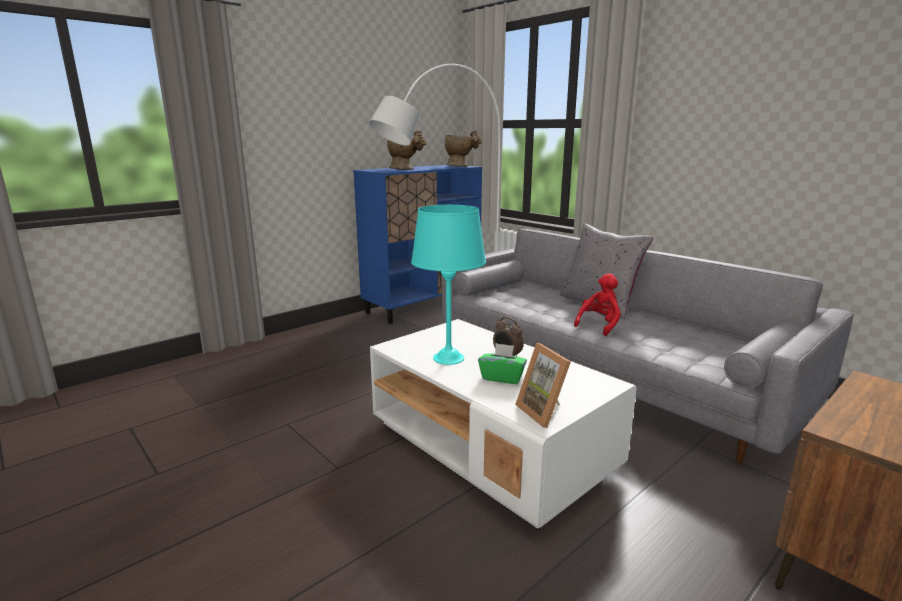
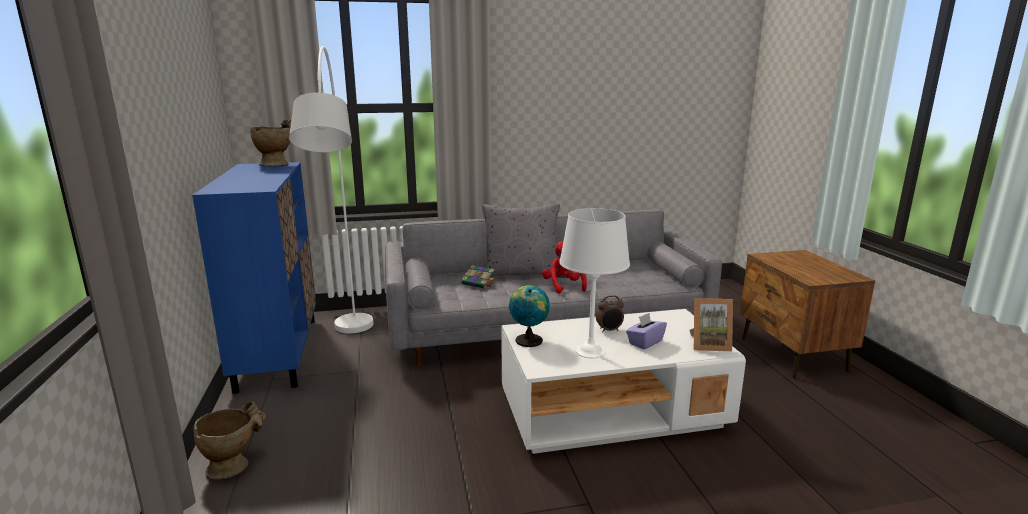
camera: 60 degrees left, 0 degrees up
(406, 169) = (257, 181): beige vase -> beige vase (235, 465)
(441, 332) = (528, 340): none -> globe
(449, 358) = (590, 351): turquoise table lamp -> white table lamp
(502, 377) = (645, 342): green tissue box -> purple tissue box
(541, 297) = (479, 283): none -> book

